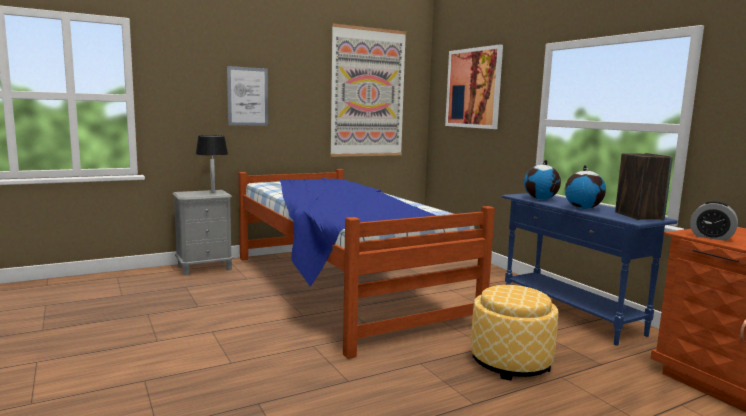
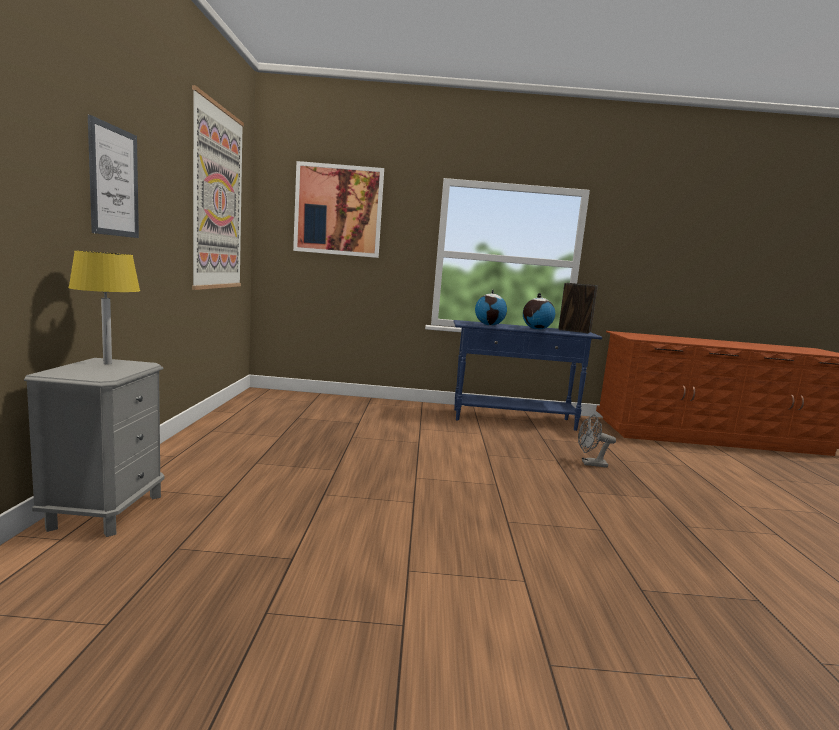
camera: 60 degrees left, 0 degrees up
(213, 192) = (107, 363): black table lamp -> yellow table lamp
(341, 287) = (349, 461): bed -> none
(510, 362) = (590, 464): ottoman -> grey fan
(711, 237) = (649, 339): alarm clock -> none

